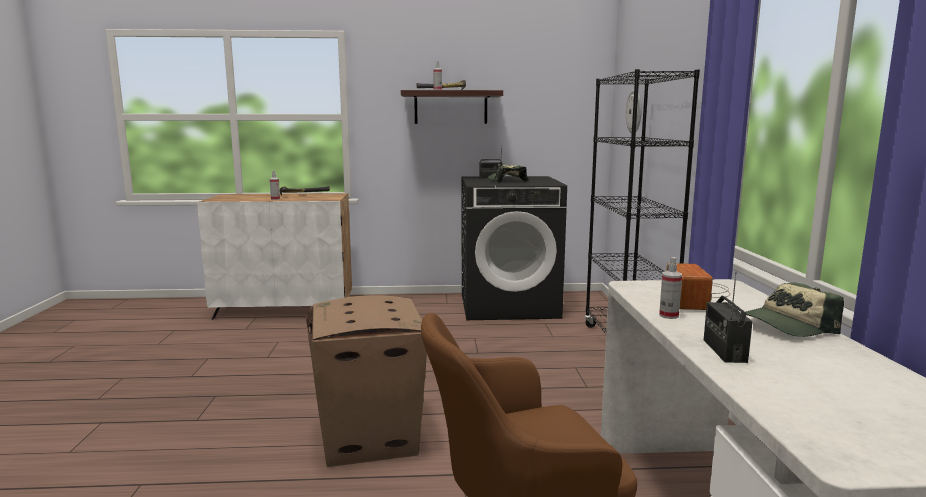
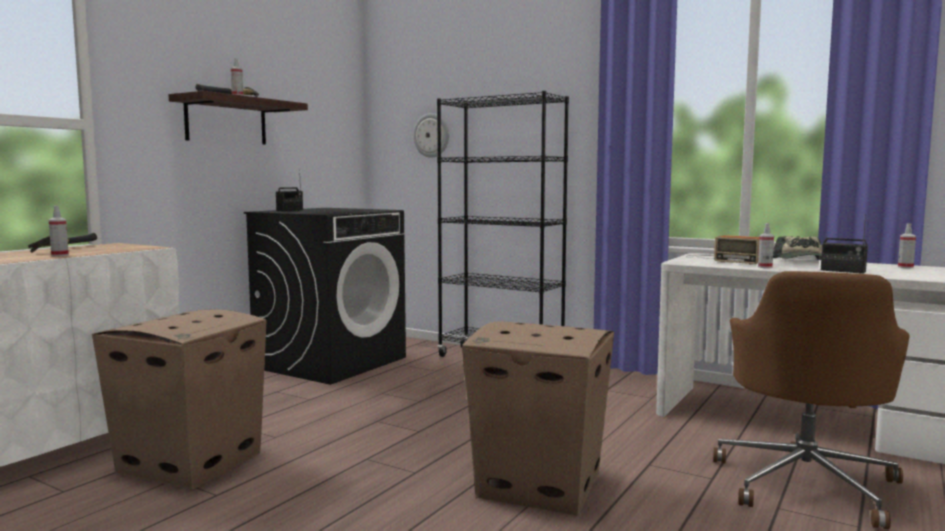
camera: 55 degrees left, 5 degrees down
(302, 337) = (192, 462): none -> cardboard box
(506, 181) = (327, 211): cap -> none
(884, 384) = (905, 267): none -> spray bottle

